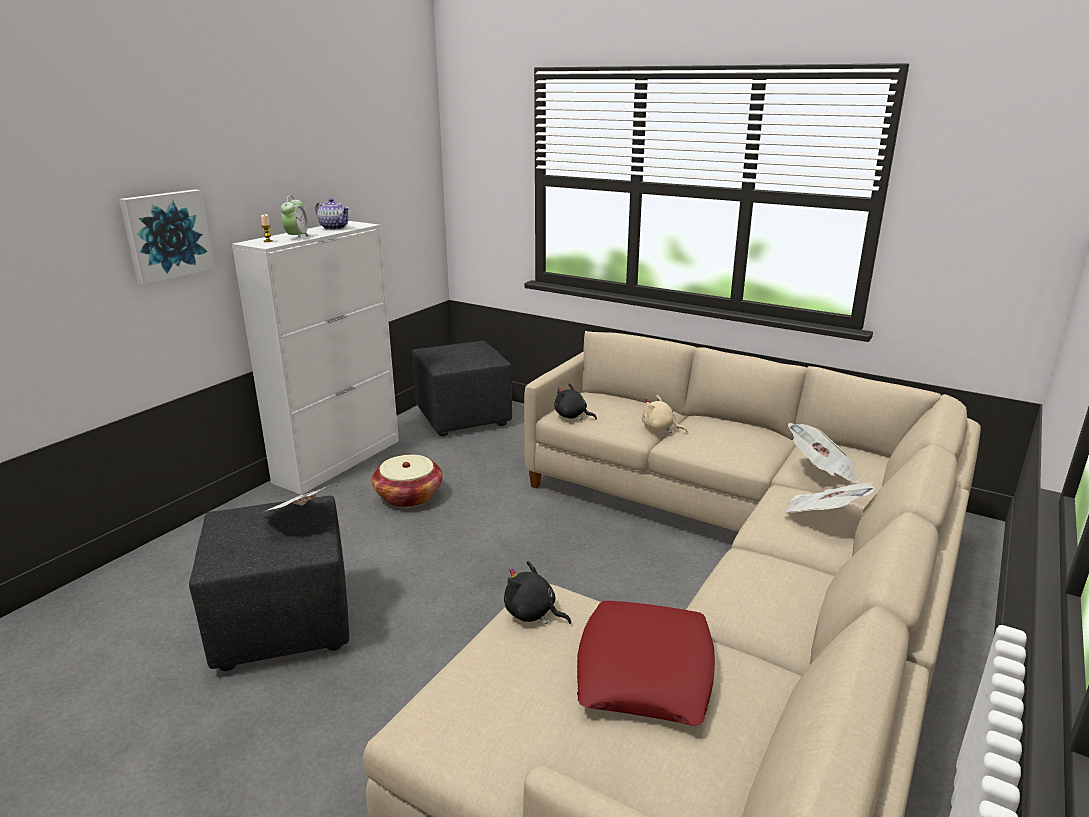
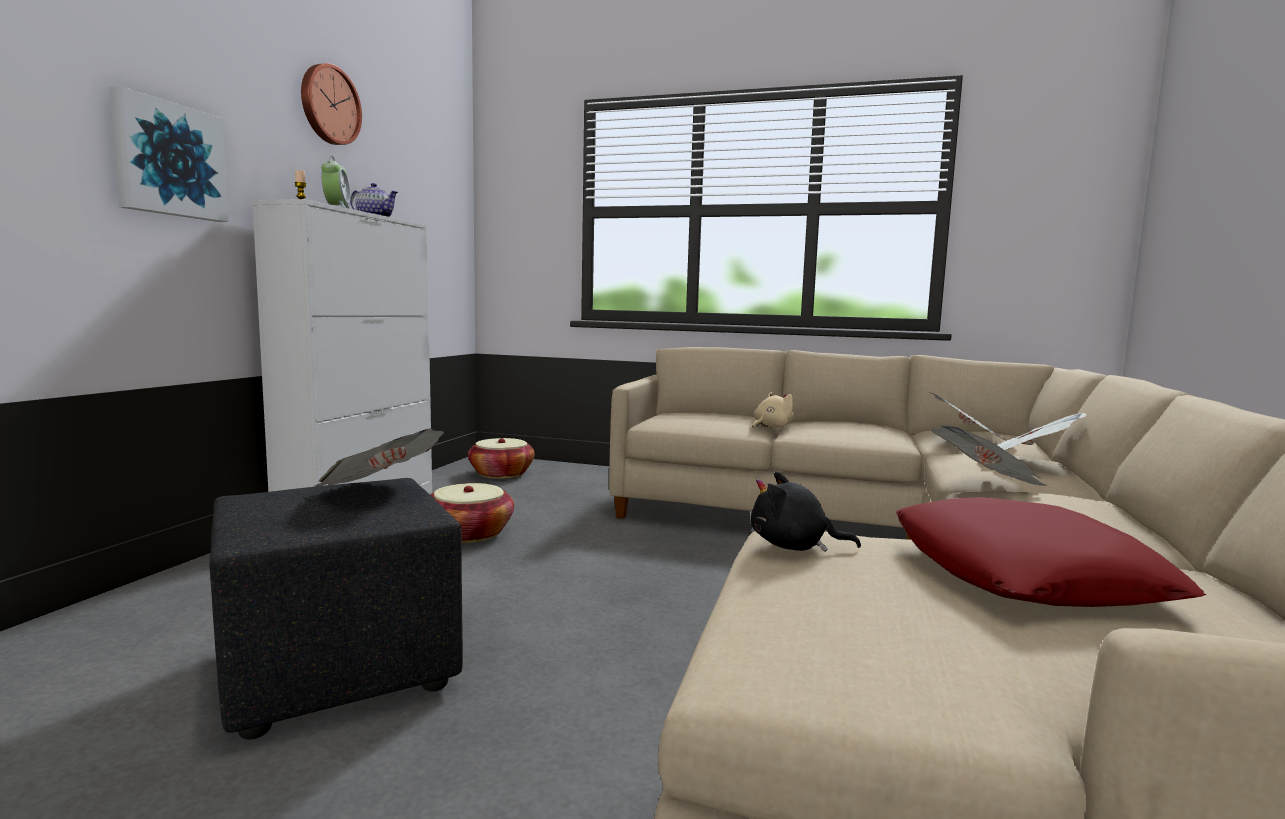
camera: 15 degrees left, 15 degrees down
(290, 134) = (329, 105): none -> wall clock
(462, 418) = (501, 474): black ottoman -> basket
(572, 416) = (668, 423): black plush toy -> none
(660, 429) = (771, 427): beige plush toy -> beige plush toy turned 120 degrees clockwise
(755, 549) = (987, 485): none -> newspaper

